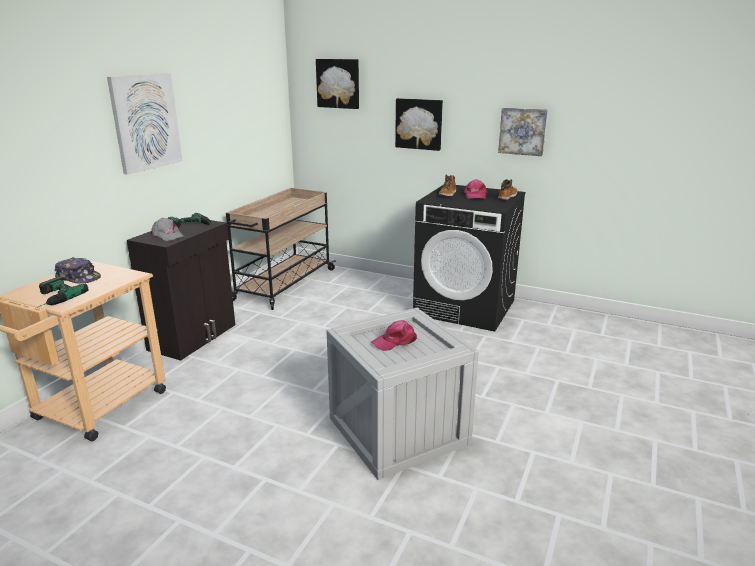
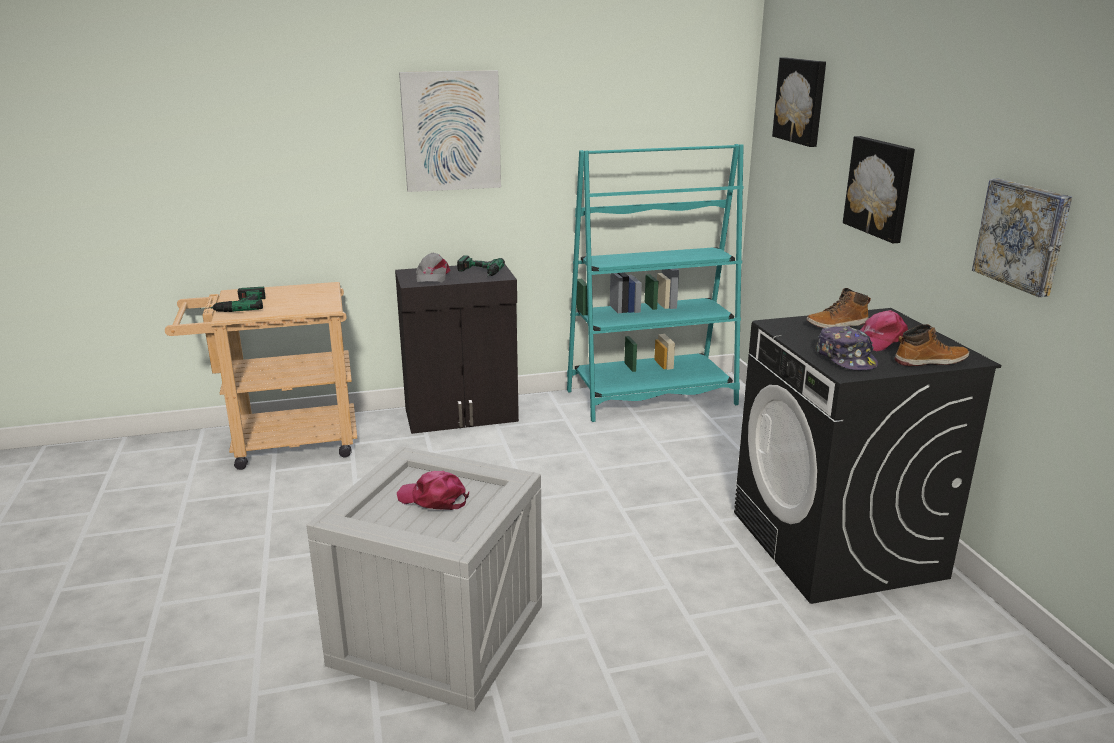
camera: 50 degrees right, 0 degrees up
(79, 278) = (291, 295): cap -> cap (846, 359)
(284, 285) = (651, 398): beige cart -> turquoise bookcase

